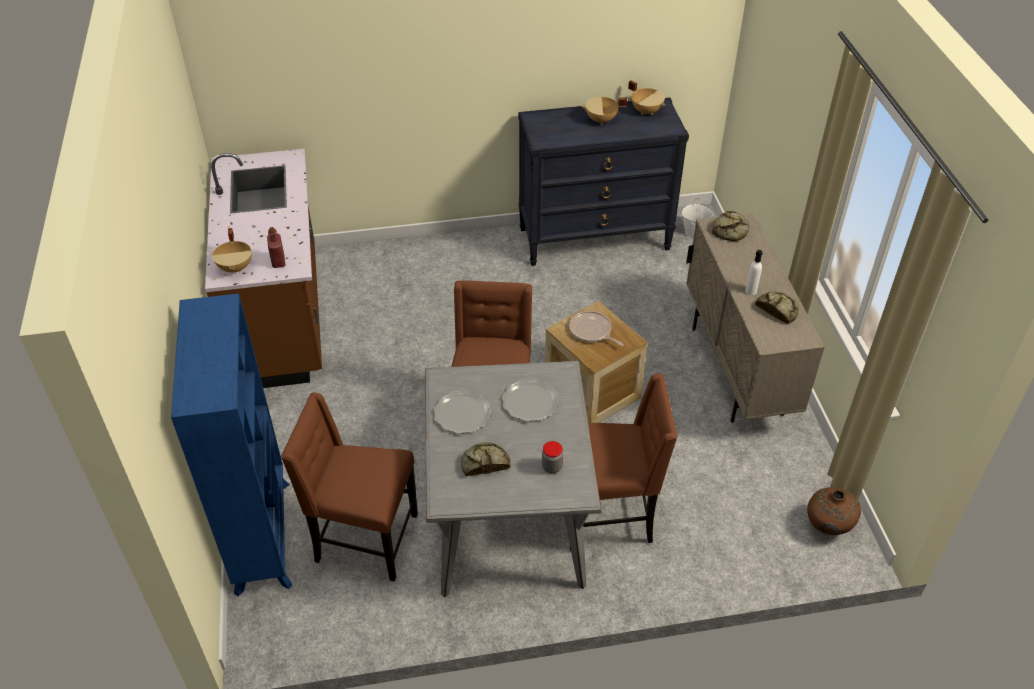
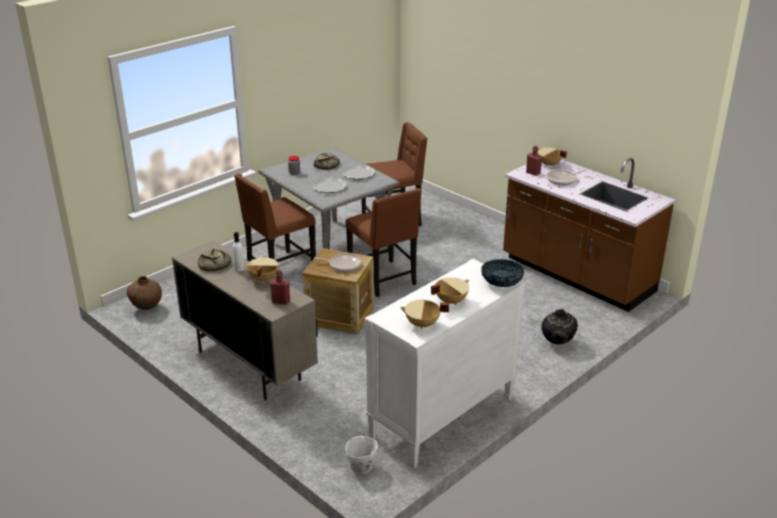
camera: 145 degrees right, 15 degrees down
(263, 536) = (439, 207): blue bookcase -> none
(266, 234) = (563, 180): none -> frying pan
(415, 255) = (557, 343): none -> black vase
(538, 118) = (501, 282): none -> bowl
(595, 238) = (442, 418): black dresser -> white dresser
(731, 230) = (281, 301): bread -> red bottle
(732, 266) = (262, 279): none -> beige cooking pot

